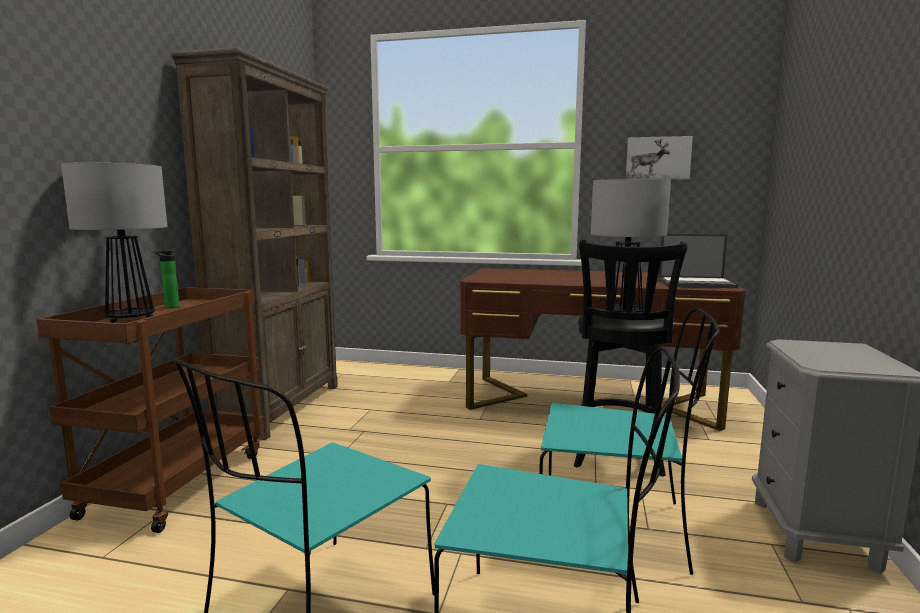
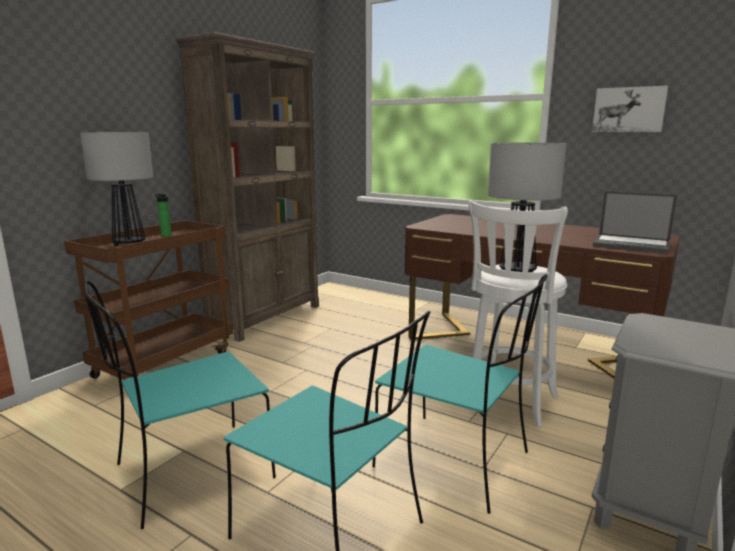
camera: 20 degrees right, 5 degrees up
(617, 457) = (508, 402): black stool -> white stool

